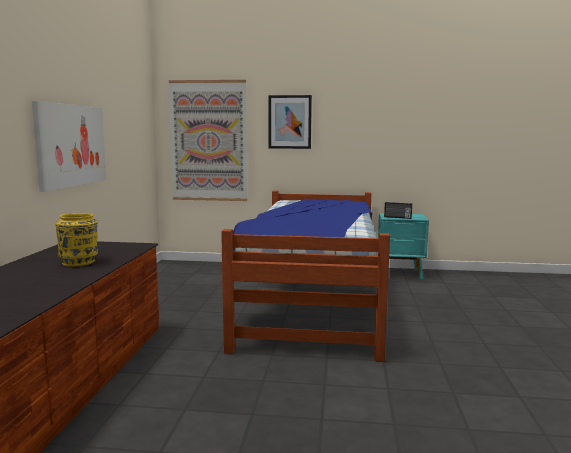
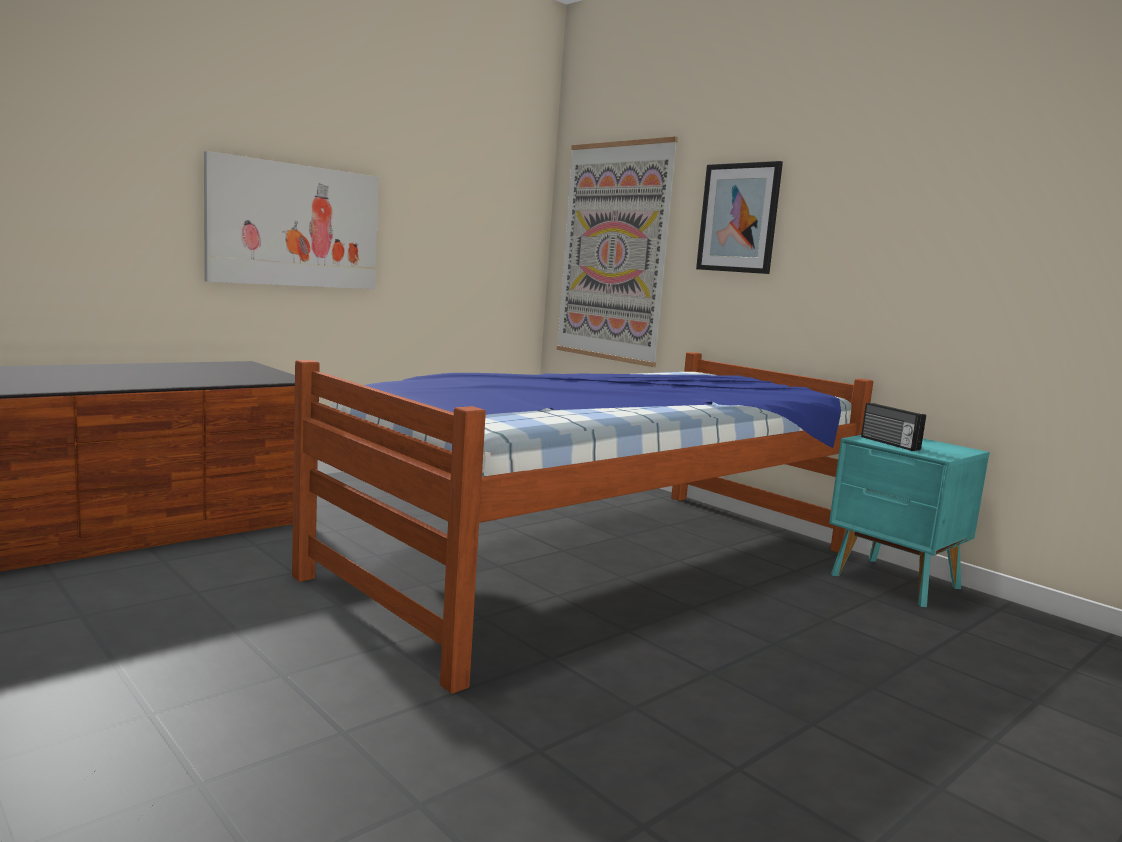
camera: 40 degrees right, 0 degrees up
(79, 262) = (150, 376): yellow vase -> none

